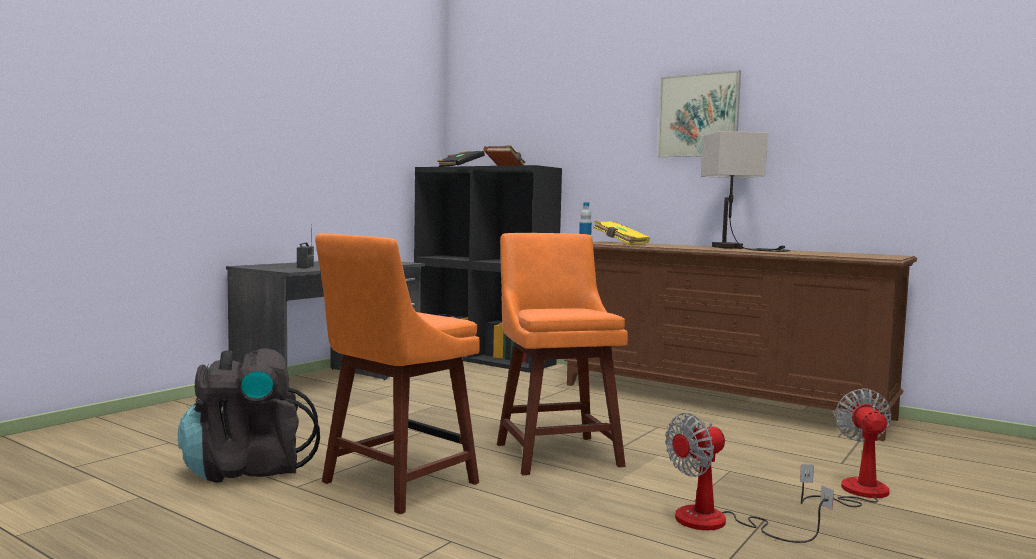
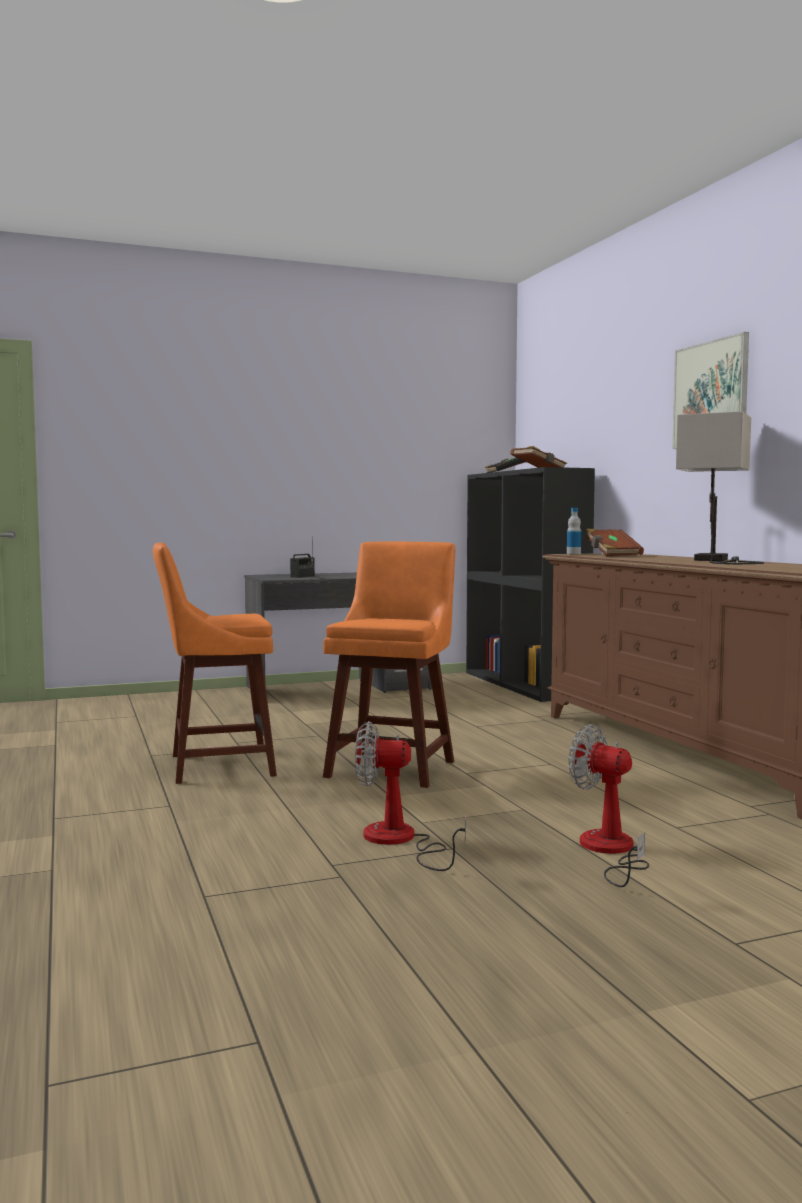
camera: 35 degrees right, 0 degrees up
(248, 469) = (145, 740): black backpack -> none
(620, 243) = (612, 555): yellow book -> brown book
(854, 493) = (610, 851): fan -> fan turned 90 degrees counterclockwise

